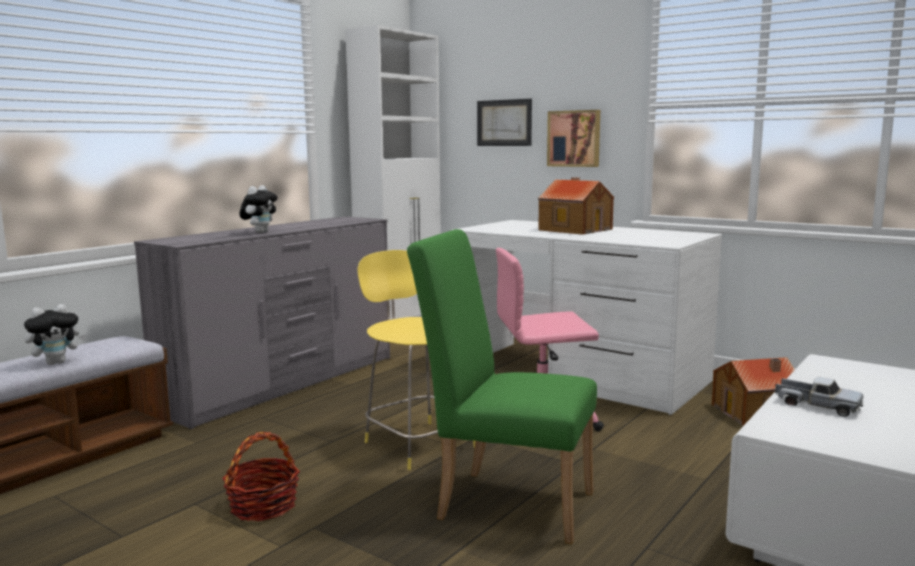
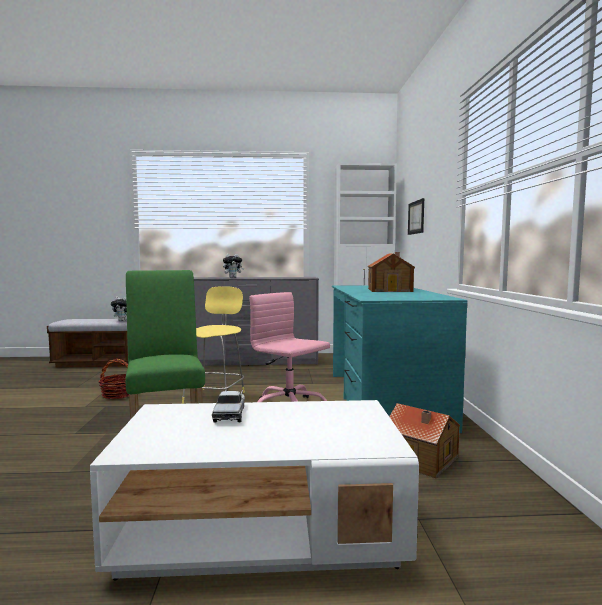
camera: 50 degrees right, 5 degrees down
(574, 138) = (436, 225): picture -> none
(579, 374) = (384, 399): white desk -> turquoise desk

